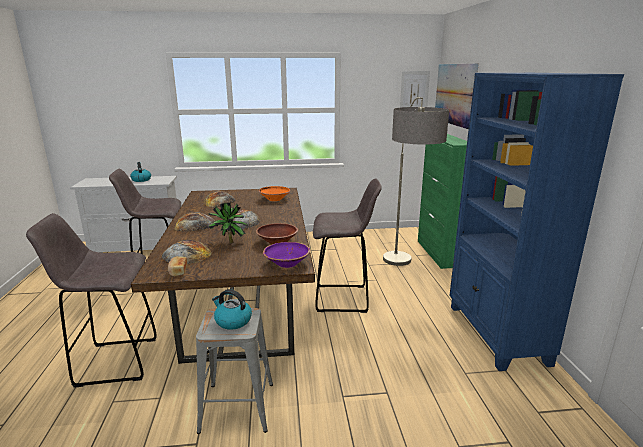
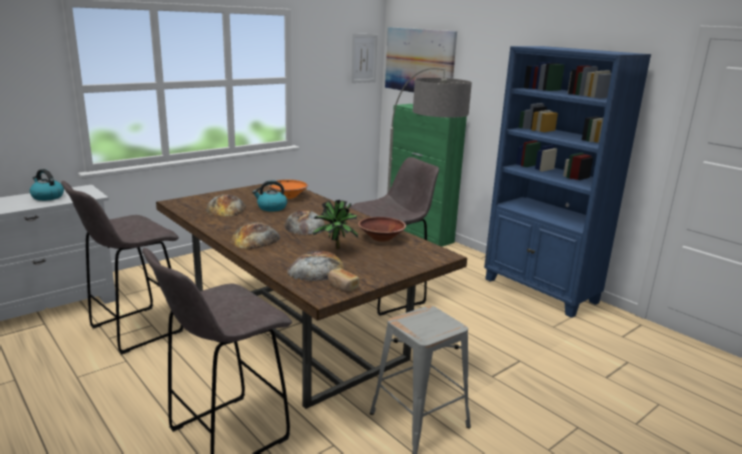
camera: 35 degrees left, 0 degrees up
(232, 321) = (428, 322): kettle -> kettle (271, 208)
(287, 264) = (429, 255): purple bowl -> none

